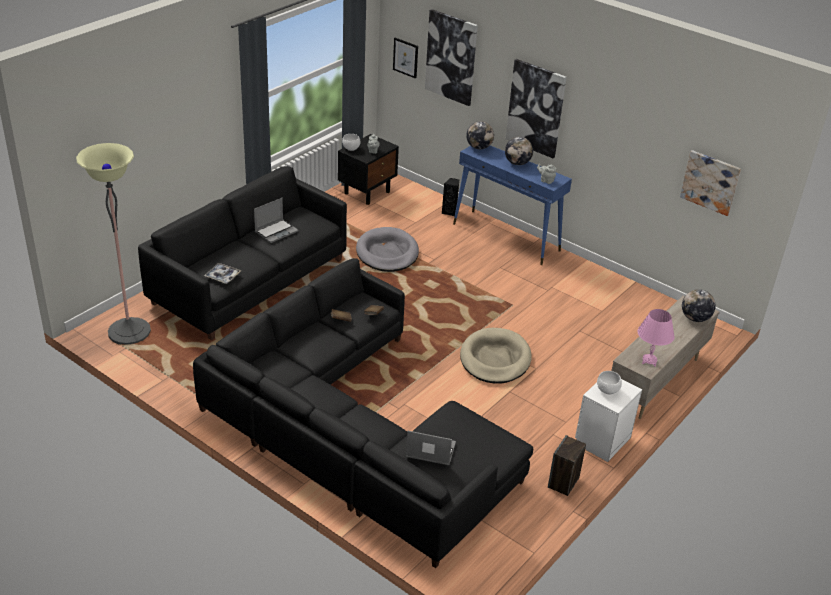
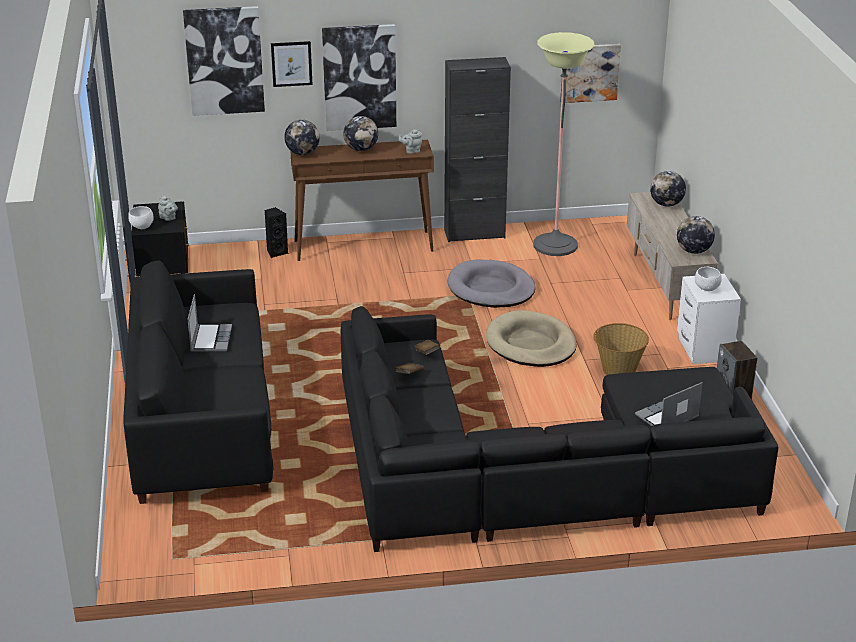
camera: 45 degrees left, 5 degrees down
(129, 332) = (168, 542): floor lamp -> floor lamp (555, 245)
(222, 276) = (239, 406): tray -> none
(387, 253) = (285, 318): grey dog bed -> grey dog bed (491, 288)
(405, 57) = (151, 87): picture -> picture (291, 63)
(506, 237) = (364, 246): blue console table -> brown console table
(518, 412) = (618, 370): none -> basket
(588, 270) = (474, 234): none -> black cabinet
(649, 361) = (693, 251): pink table lamp -> globe

